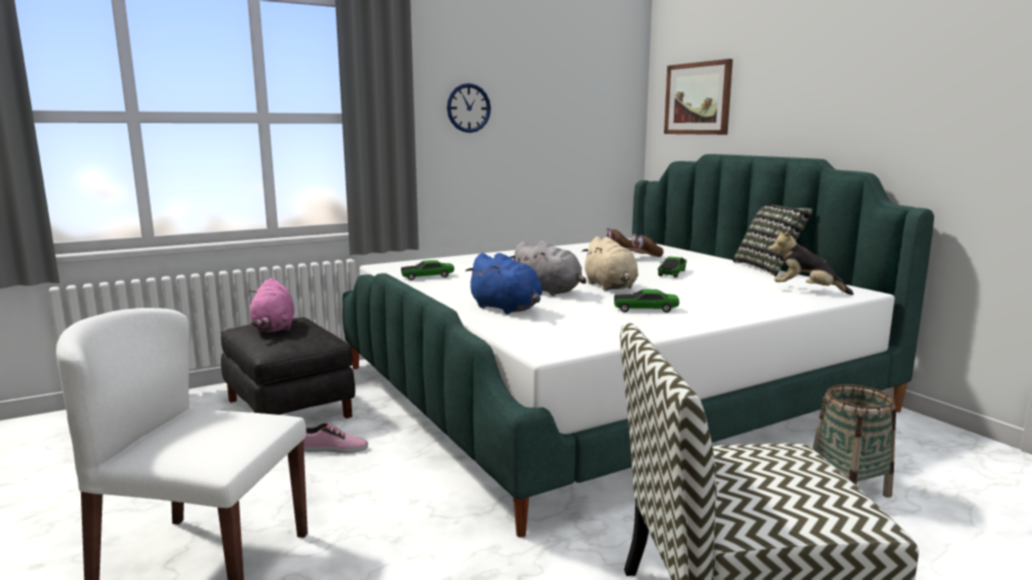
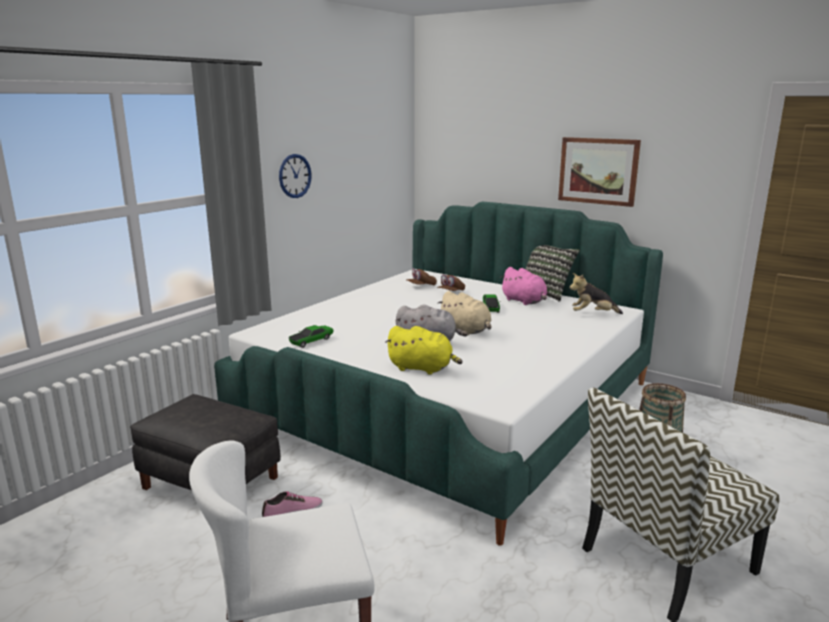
camera: 25 degrees left, 5 degrees up
(274, 328) = (189, 414): pink plush toy -> pink plush toy (524, 301)
(507, 309) = (422, 368): blue plush toy -> yellow plush toy
(645, 309) = (516, 351): toy car -> none
(698, 98) = (465, 155): picture -> picture (598, 171)

